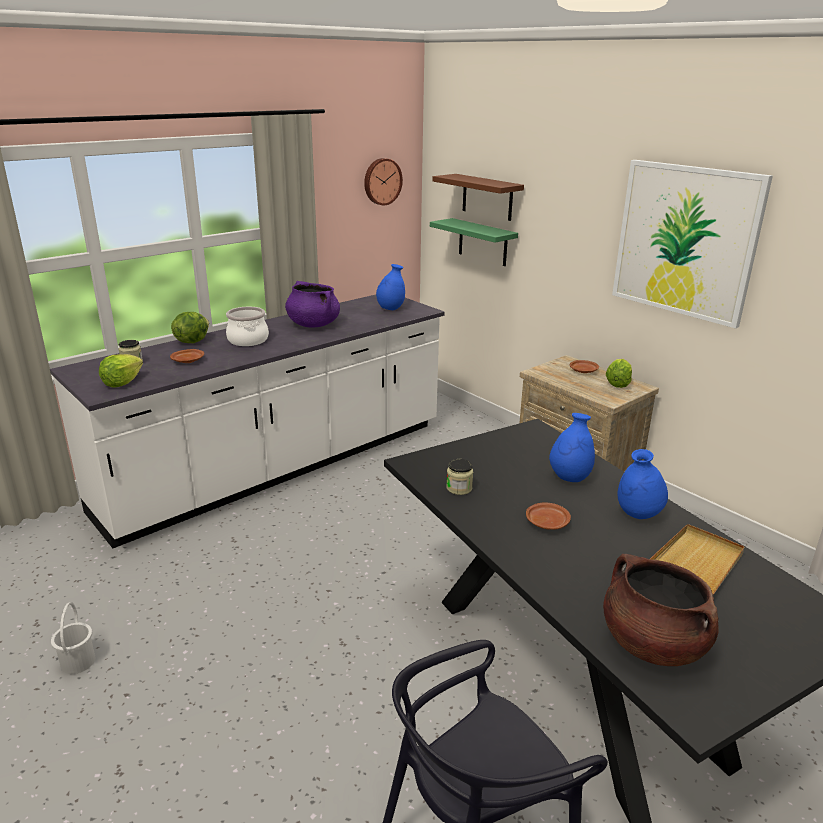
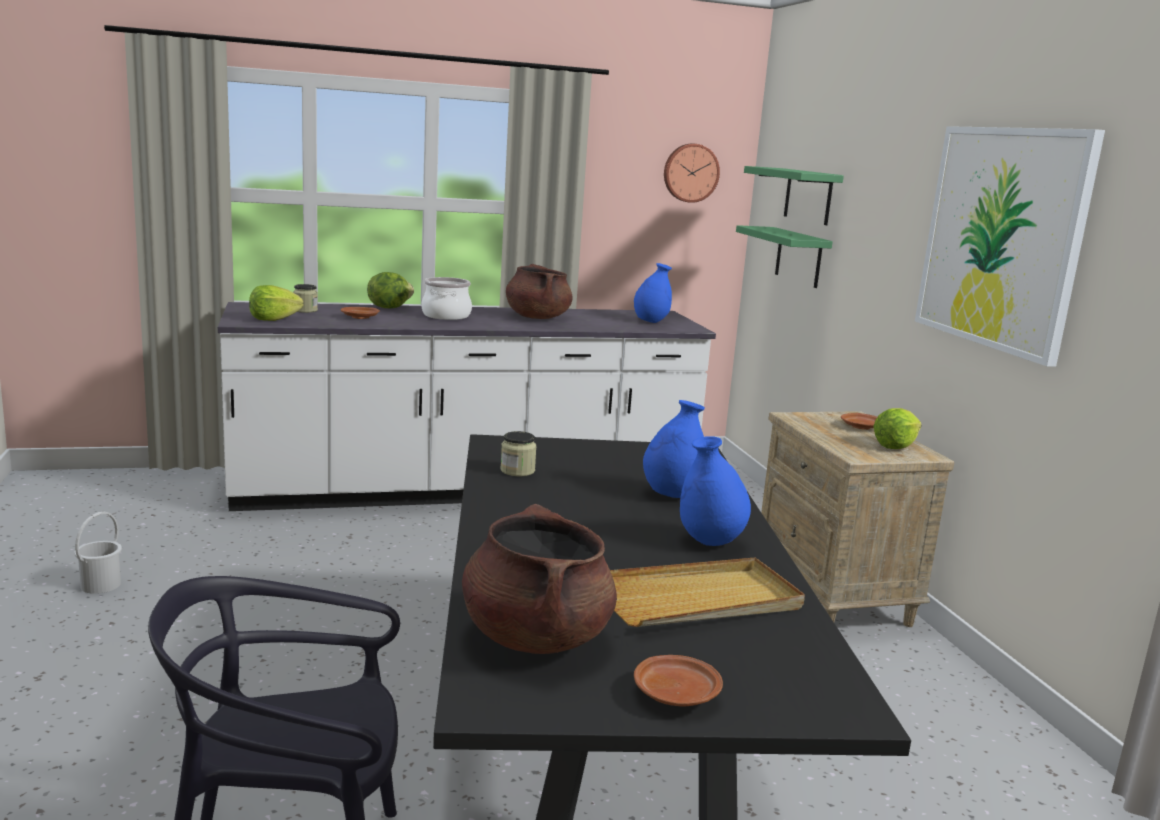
camera: 25 degrees right, 10 degrees down
(313, 324) = (537, 317): purple cooking pot -> brown cooking pot
(487, 197) = (808, 196): brown shelf -> green shelf
(547, 522) = (577, 518): brown plate -> brown plate (676, 694)

